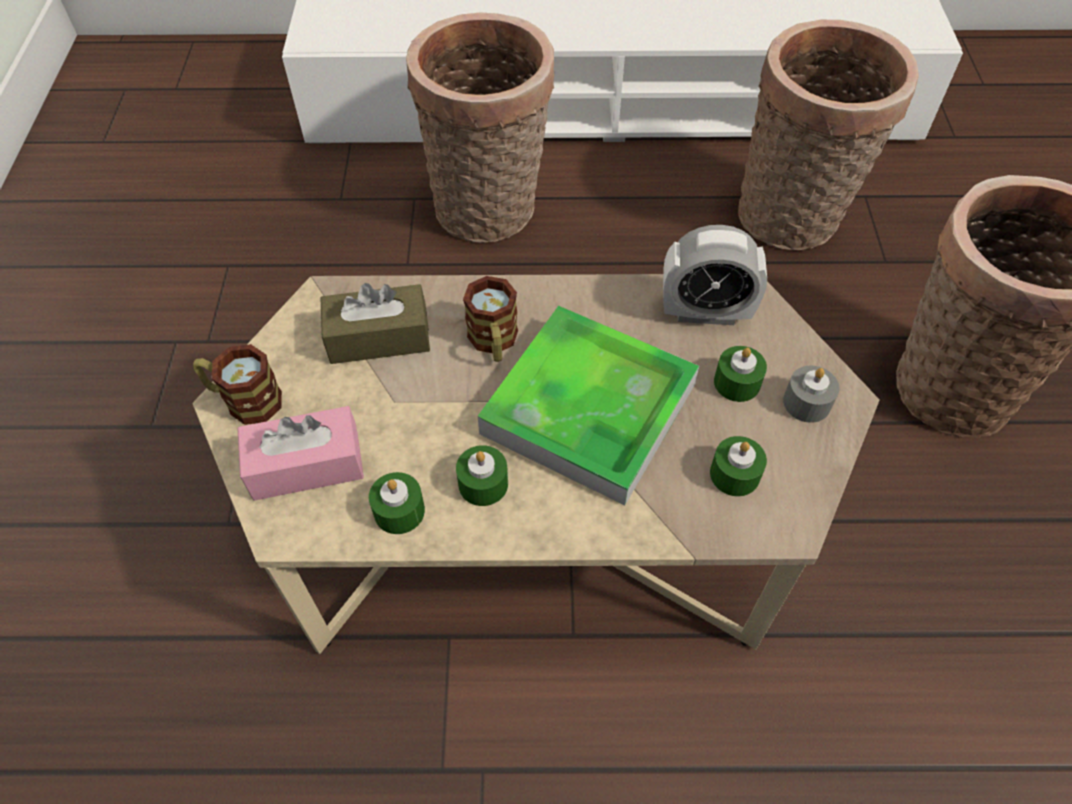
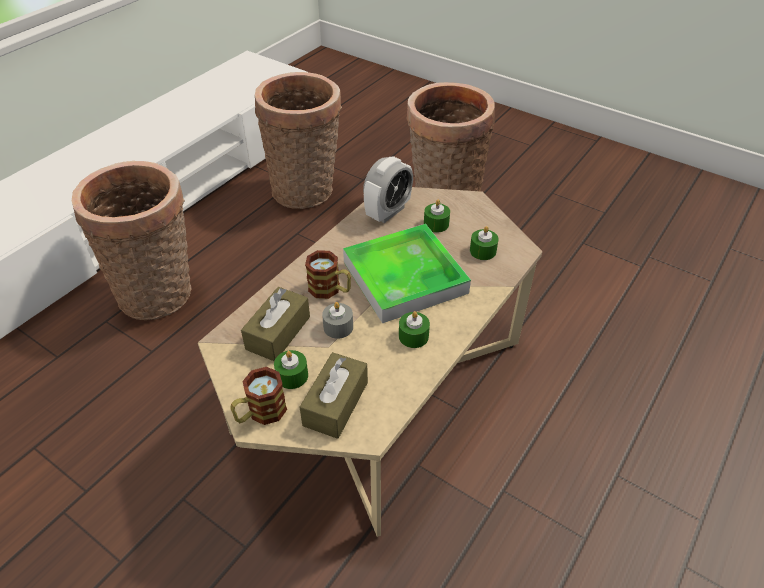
camera: 55 degrees left, 10 degrees down
(306, 465) = (335, 403): pink tissue box -> brown tissue box
(399, 511) = (401, 377): green candle -> green candle (292, 376)
(806, 403) = (466, 211): grey candle -> grey candle (338, 327)

